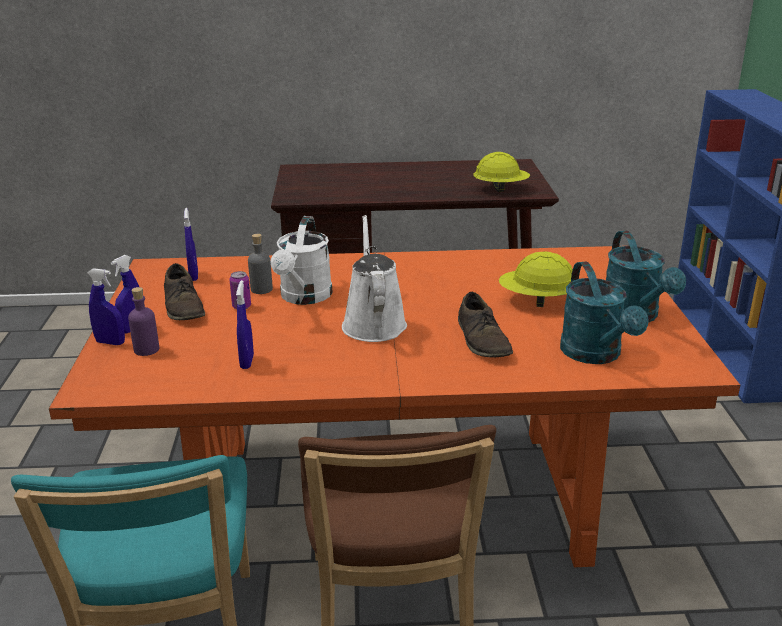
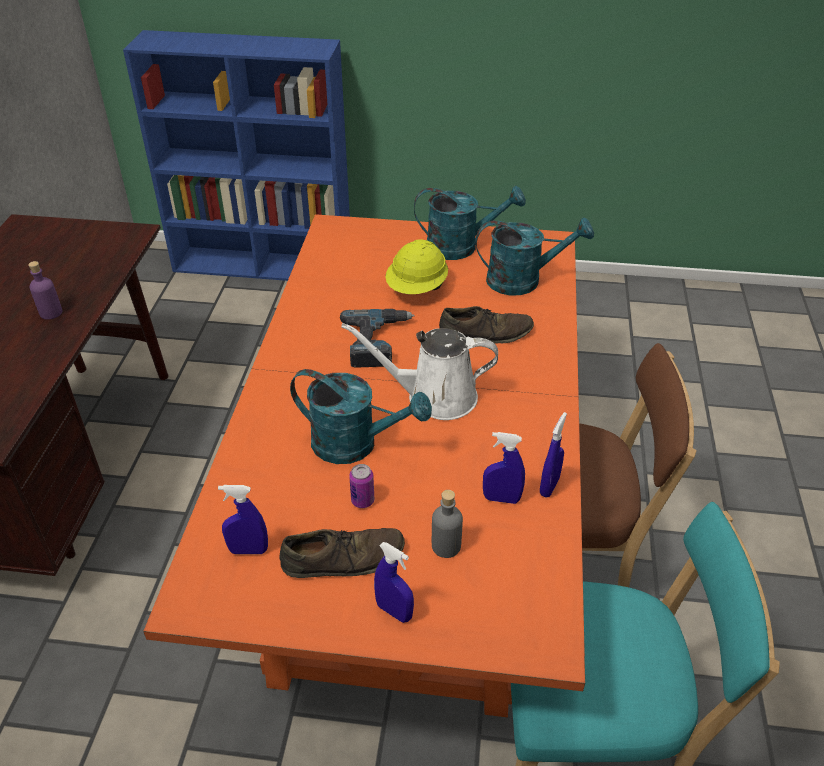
camera: 80 degrees left, 15 degrees up
(110, 342) = (429, 633): blue spray bottle -> blue spray bottle (549, 486)
(146, 349) = (456, 592): purple bottle -> purple bottle (51, 313)
(261, 289) = (318, 481): grey bottle -> grey bottle (446, 546)
(304, 298) = (356, 444): white watering can -> turquoise watering can
(441, 292) = (377, 342): none -> power drill
(500, 189) = (101, 255): yellow hard hat -> none

